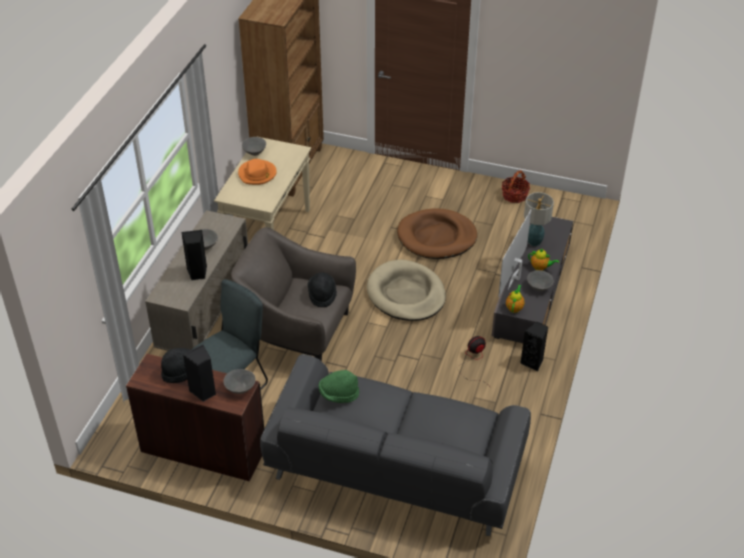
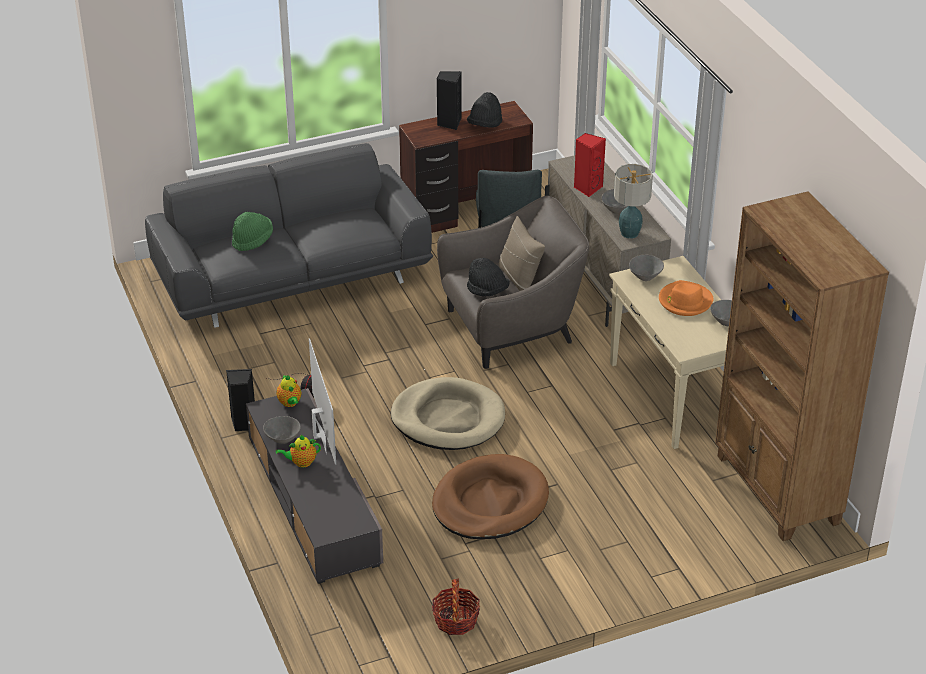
camera: 140 degrees right, 5 degrees down
(197, 273) = (587, 188): black speaker -> red speaker
(240, 389) = (423, 137): grey bowl -> grey bowl (645, 277)
(289, 294) = (519, 278): none -> beige pillow
(338, 394) = (364, 219): green hat -> green hat (252, 240)
(534, 242) = (337, 491): table lamp -> table lamp (629, 233)

